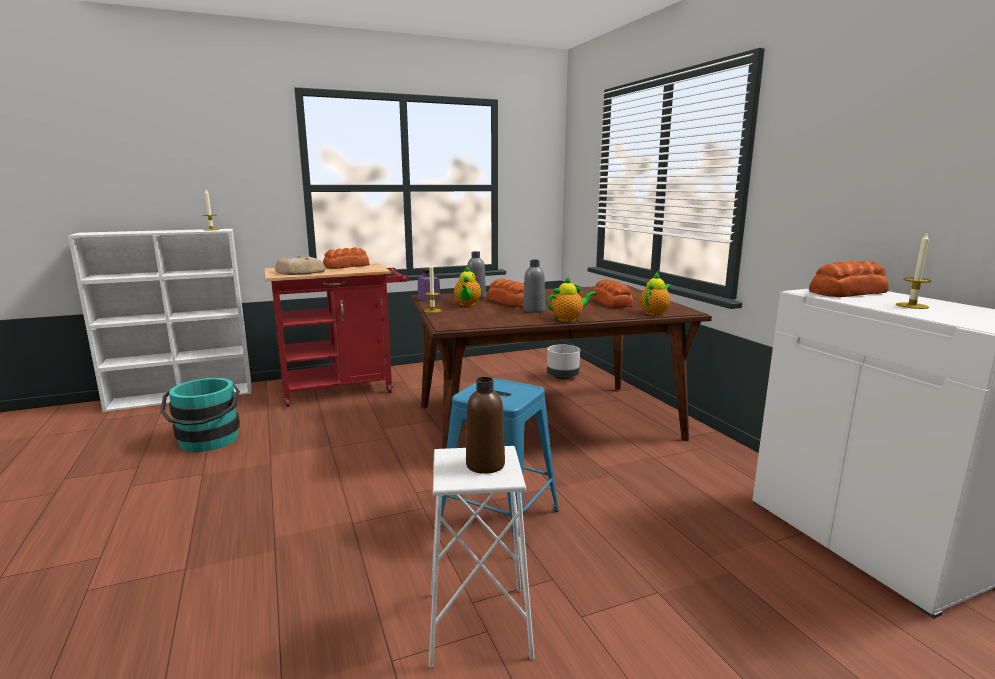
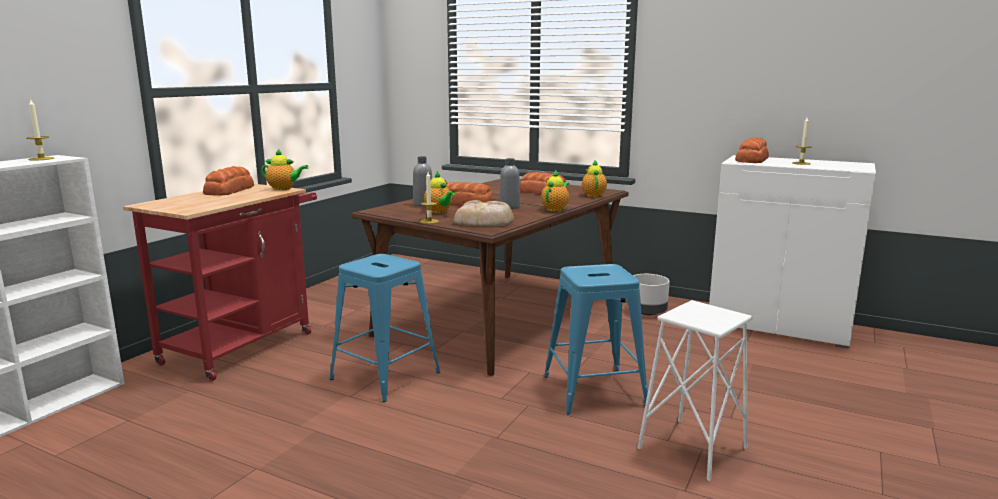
camera: 40 degrees left, 0 degrees up
(208, 442) = (188, 443): turquoise bucket -> none
(300, 272) = (198, 203): bread -> bread (485, 221)
(377, 441) = (386, 376): none -> blue stool
(378, 269) = (284, 189): none -> teapot
(429, 298) = (385, 212): purple jar -> none
(485, 465) = (708, 313): brown bottle -> none
(563, 377) = (447, 278): grey planter -> grey planter (647, 312)

